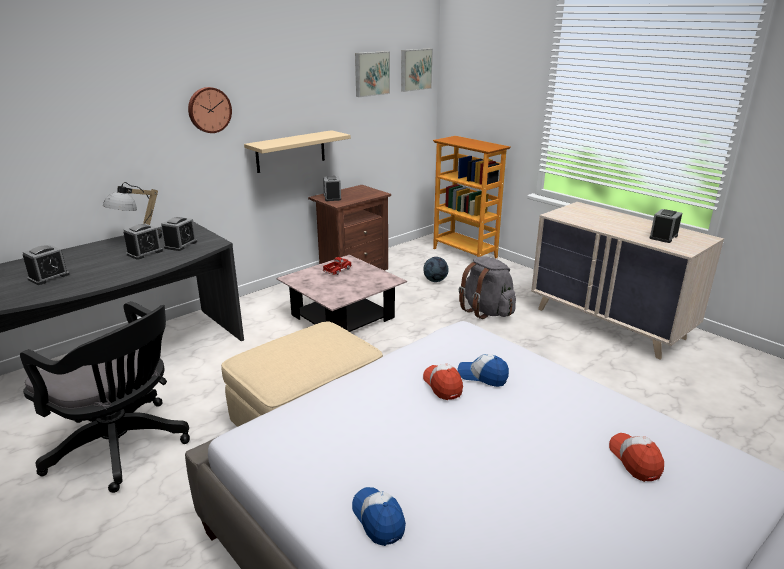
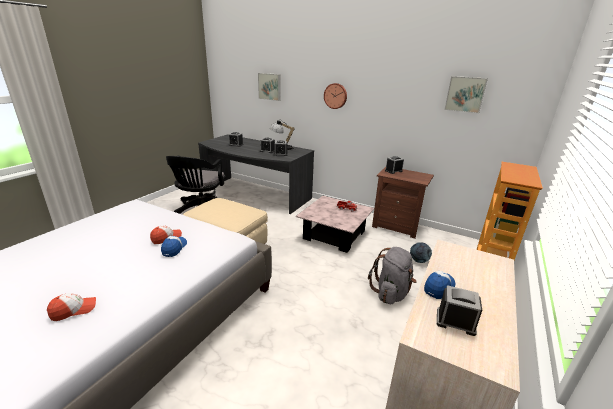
camera: 70 degrees right, 0 degrees up
(291, 151) = (381, 133): beige shelf -> none
(378, 519) = (66, 236): cap -> cap (439, 287)
(415, 69) = (521, 98): picture -> picture (270, 86)

